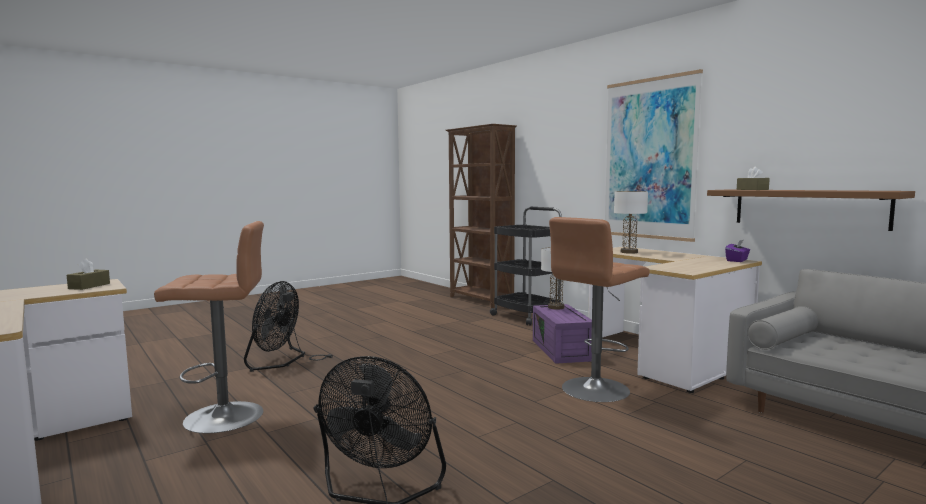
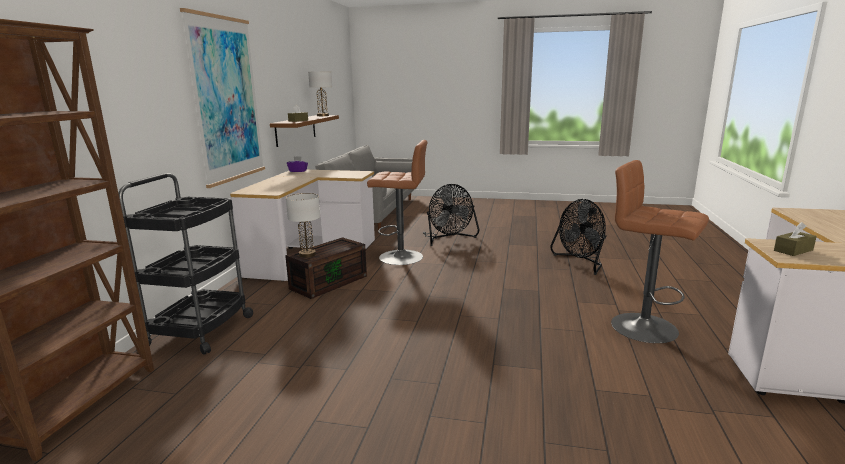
camera: 130 degrees left, 10 degrees up
(287, 359) = (548, 384): black fan -> black fan (446, 239)
(563, 350) = (329, 282): purple storage box -> brown storage box
(629, 252) = (279, 187): table lamp -> table lamp (323, 116)

